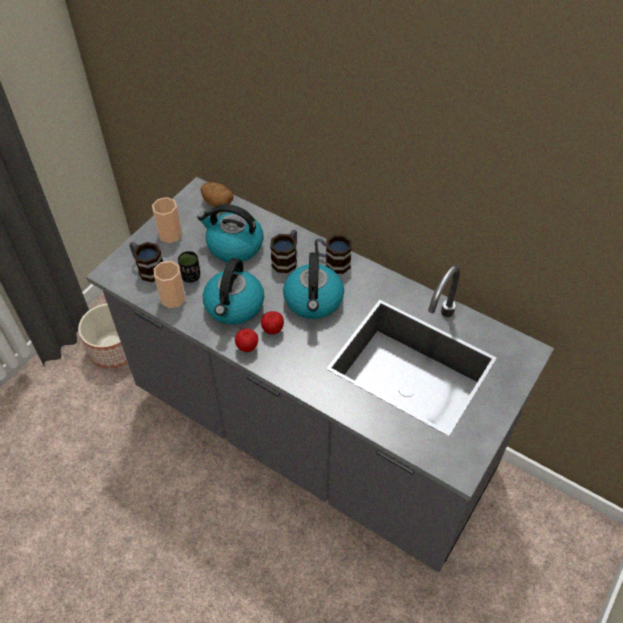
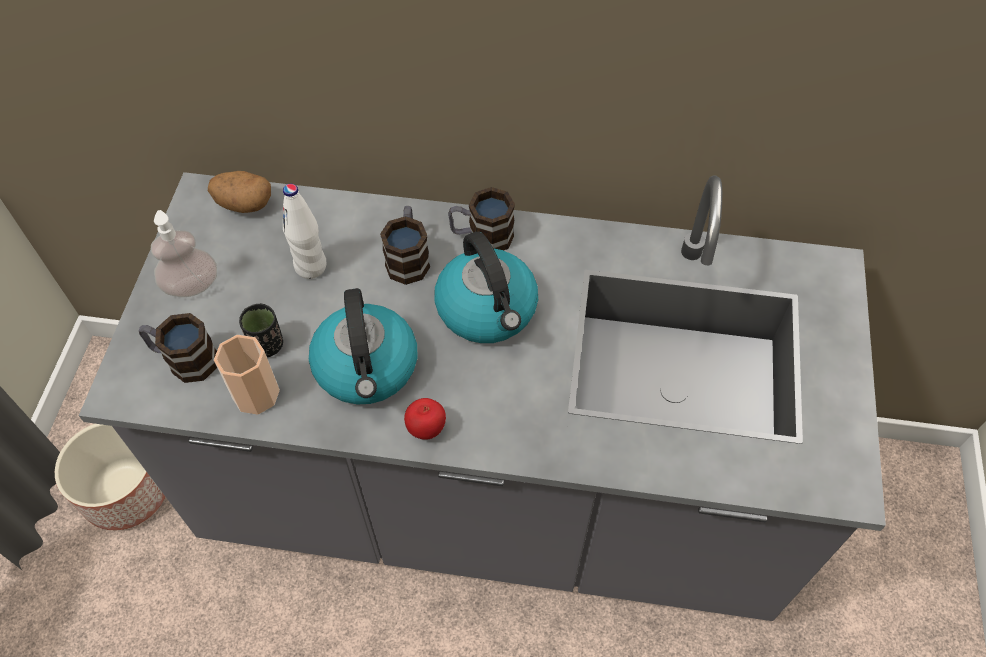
camera: 25 degrees left, 5 degrees up
(170, 234) = (192, 286): cup -> soap dispenser
(234, 246) = (311, 266): kettle -> white bottle
(272, 330) = (450, 383): apple -> none

